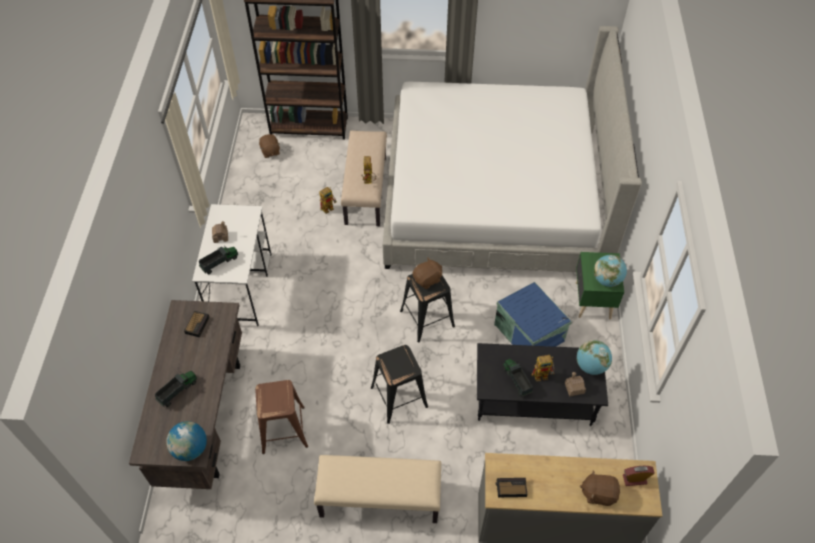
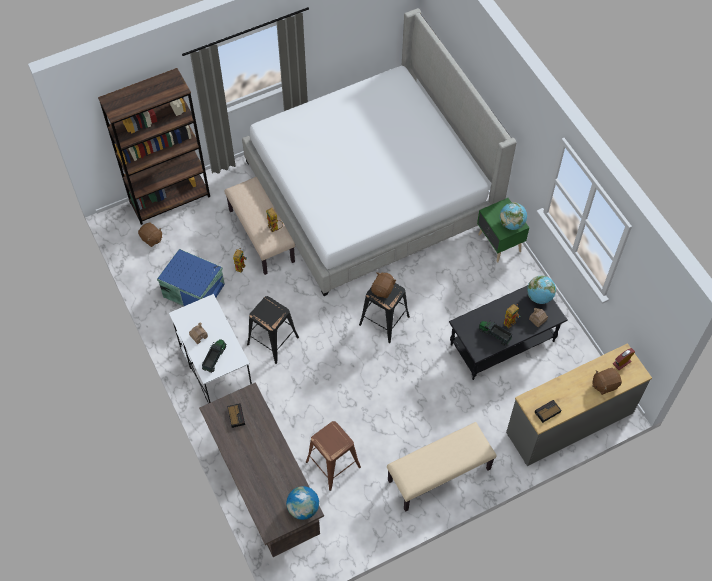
camera: 30 degrees left, 5 degrees up
(177, 391) = (260, 473): toy truck -> none
(399, 397) = (404, 392): black stool -> black stool (273, 340)
(529, 331) = (467, 292): blue storage box -> blue storage box (194, 290)

